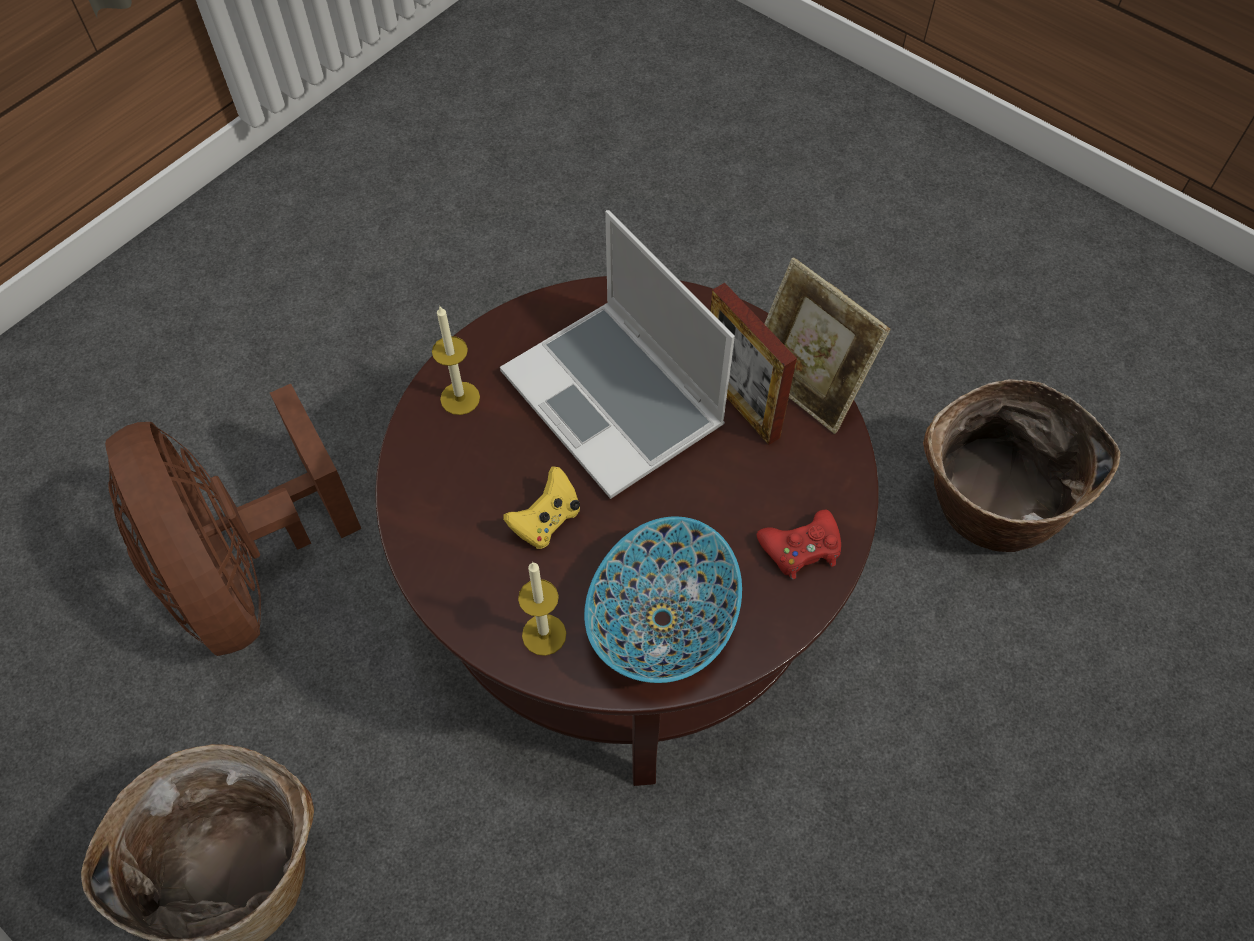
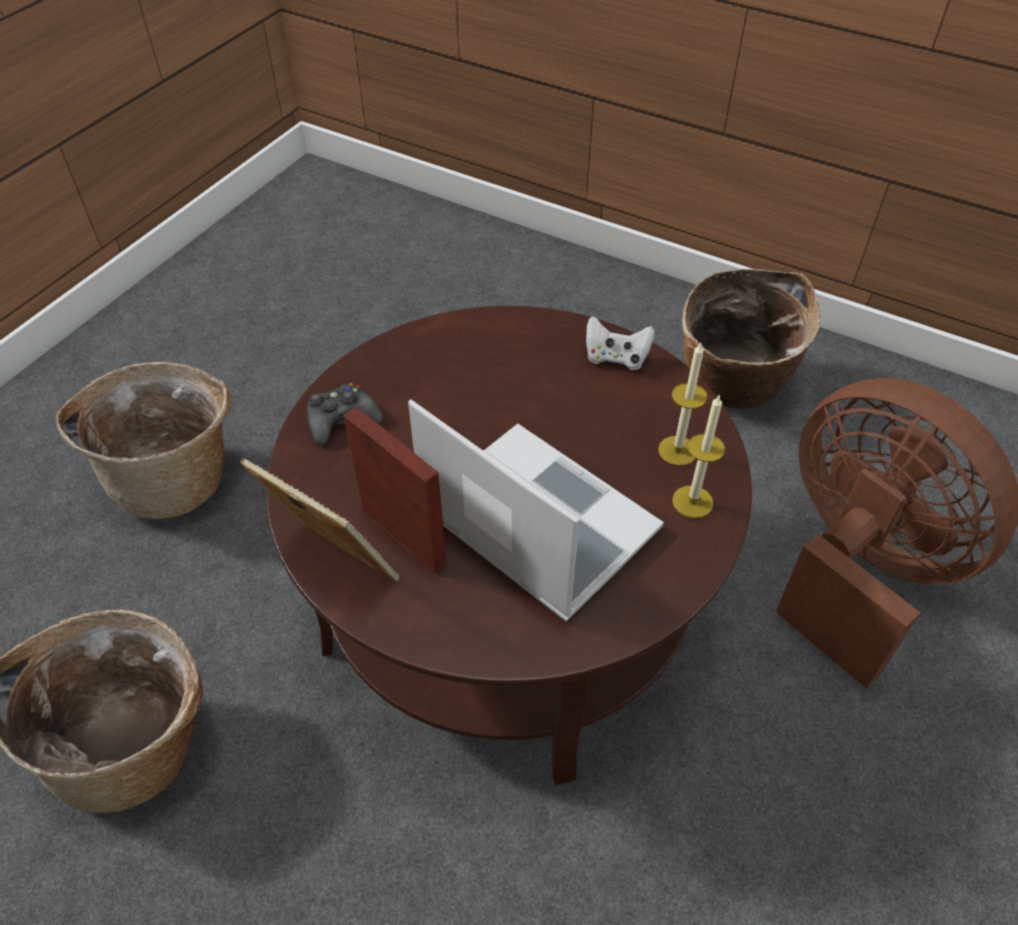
camera: 170 degrees right, 10 degrees down
(469, 589) = (616, 358): none -> white game controller
(544, 634) = (546, 339): candle -> candle (677, 450)
(546, 521) = (570, 411): yellow game controller -> none
(664, 619) = (454, 359): bowl -> none
(801, 549) = (342, 420): red game controller -> black game controller
(1023, 831) = (176, 477): none -> basket

